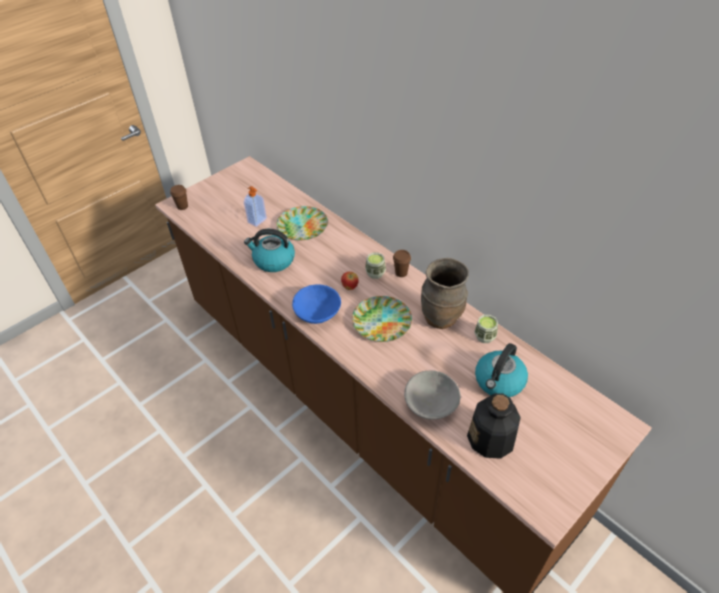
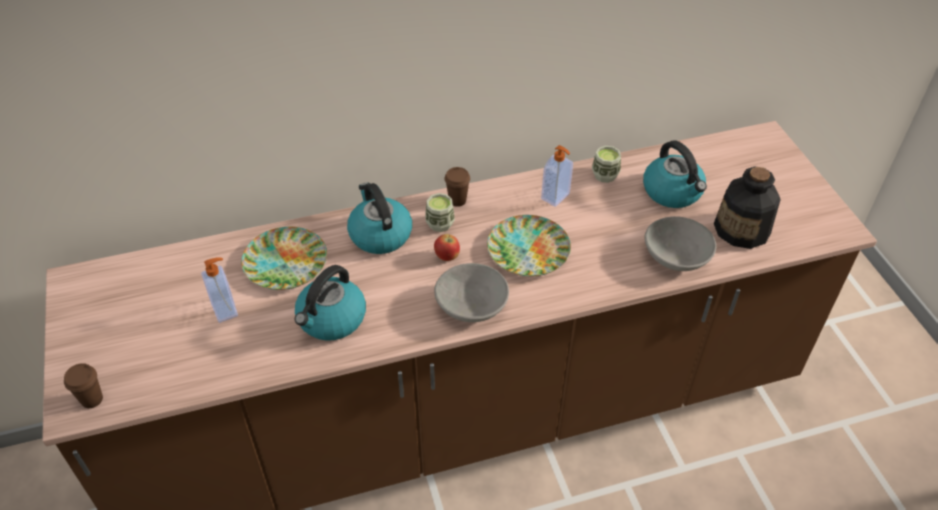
camera: 65 degrees left, 0 degrees up
(318, 313) = (471, 306): blue bowl -> grey bowl
(348, 252) = (379, 234): none -> kettle
(441, 318) = (556, 197): brown vase -> soap dispenser

